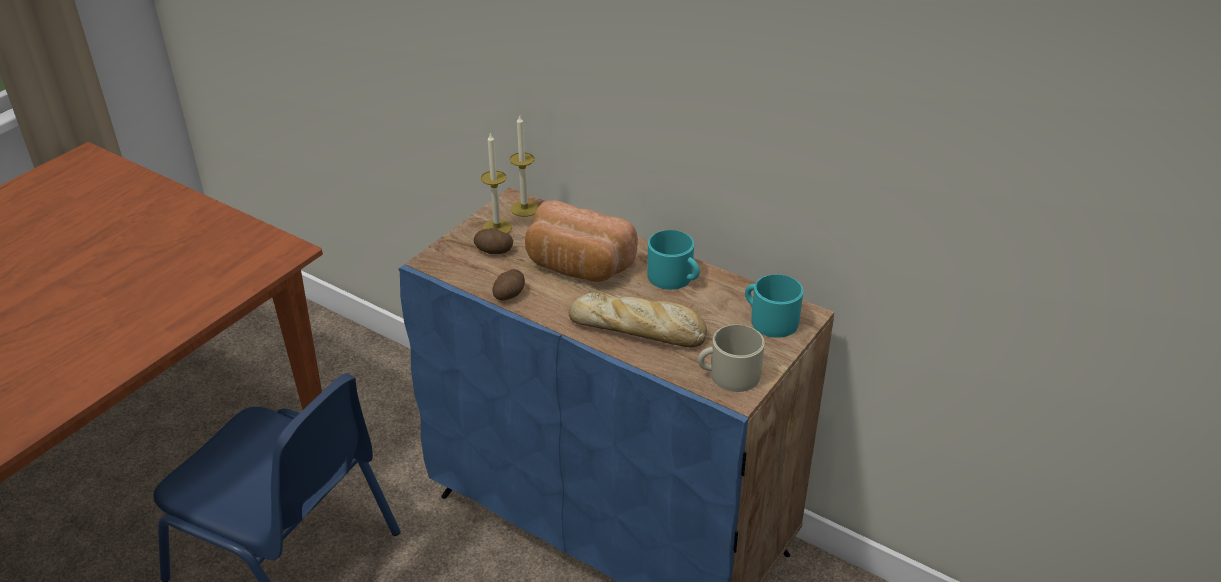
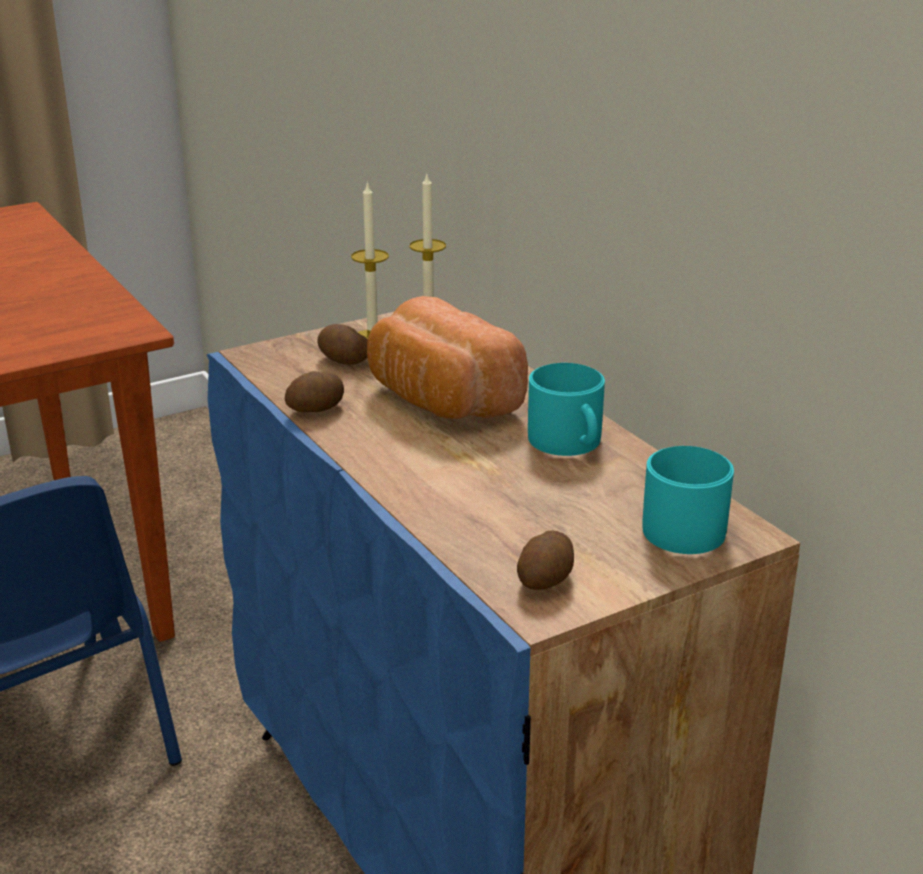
camera: 25 degrees right, 10 degrees down
(639, 330) = (459, 490): bread -> none
(728, 375) = (546, 580): beige mug -> potato

